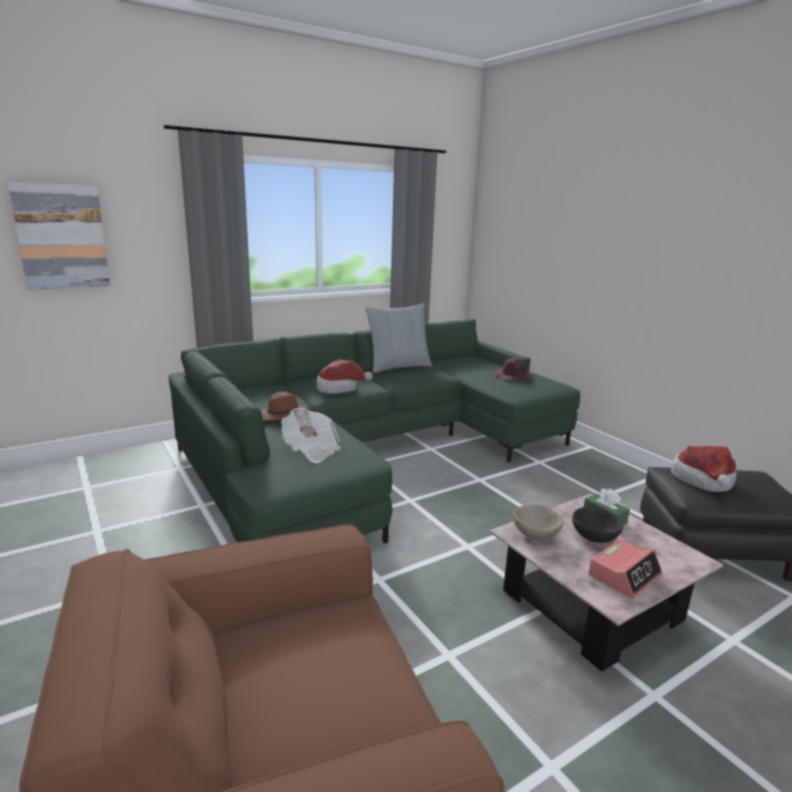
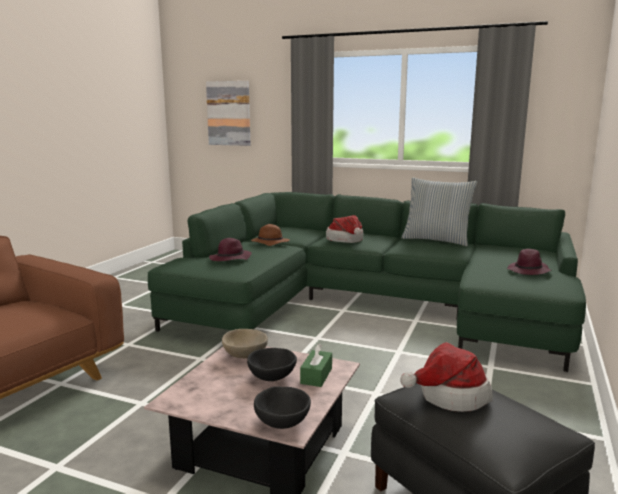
camera: 55 degrees right, 5 degrees down
(311, 450) = (230, 259): newspaper -> purple hat
(624, 575) = (220, 399): alarm clock -> none
(682, 560) = (283, 422): none -> black bowl

